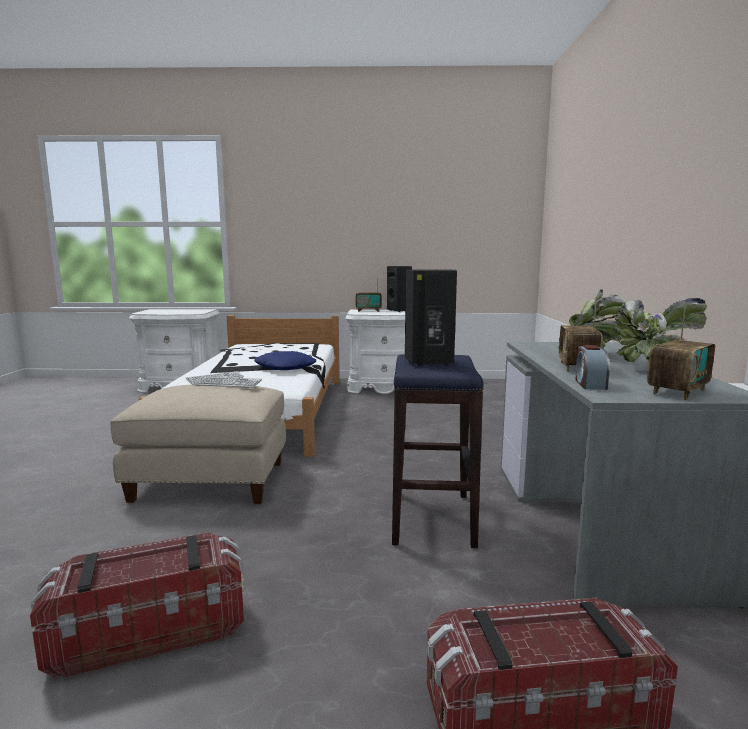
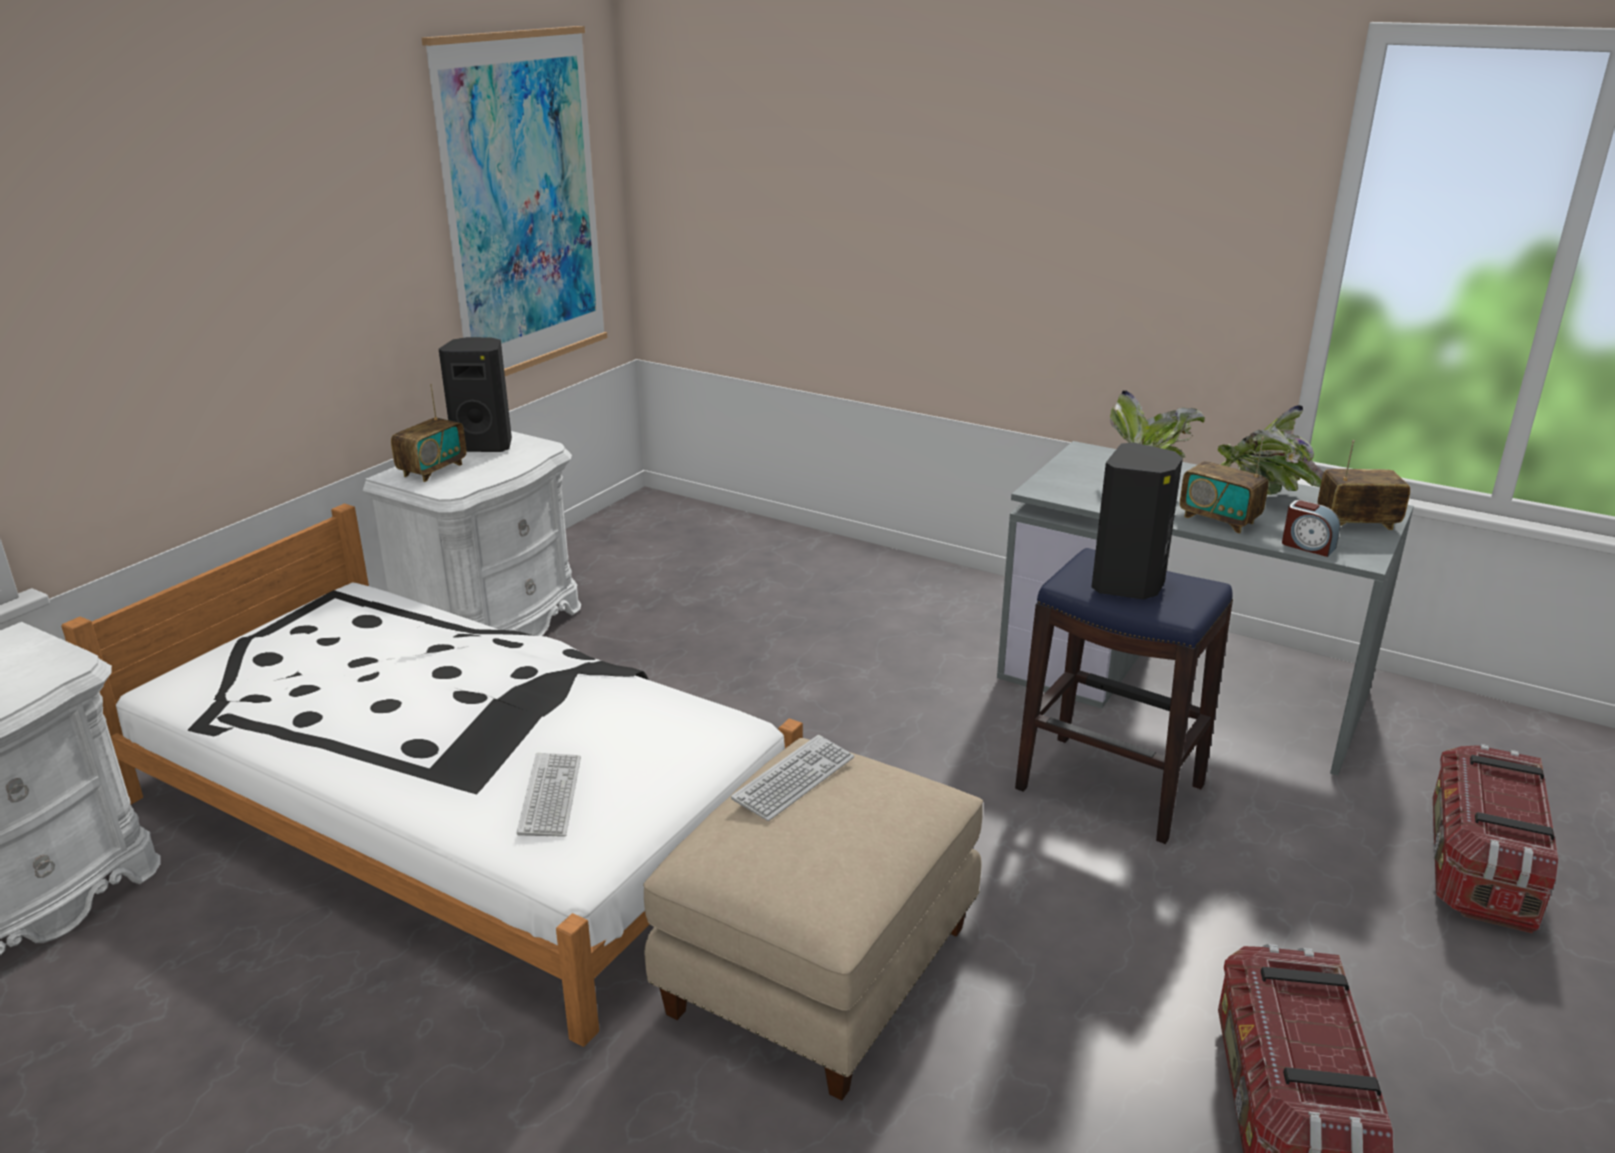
camera: 60 degrees left, 15 degrees up
(285, 367) = (554, 690): blue pillow -> none
(468, 224) = (522, 205): none -> picture
(677, 391) = (1357, 523): radio -> radio turned 75 degrees counterclockwise

